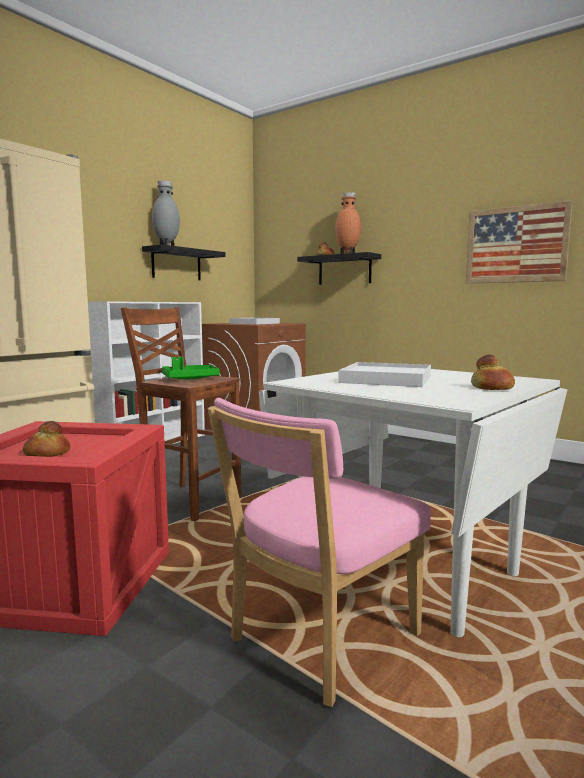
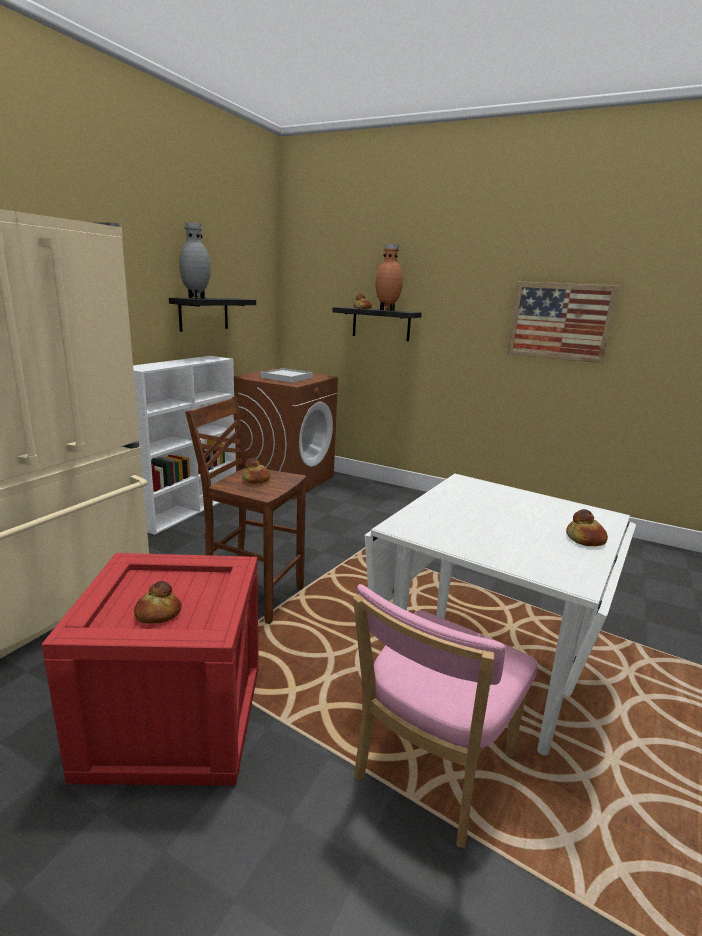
camera: 10 degrees left, 10 degrees up
(190, 379) = (256, 479): green tray -> bread
(386, 379) = (482, 518): white tray -> none

